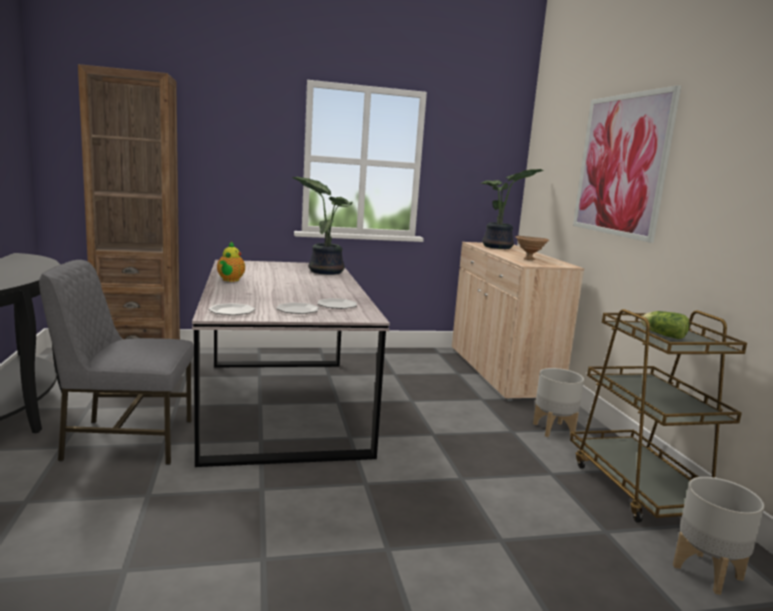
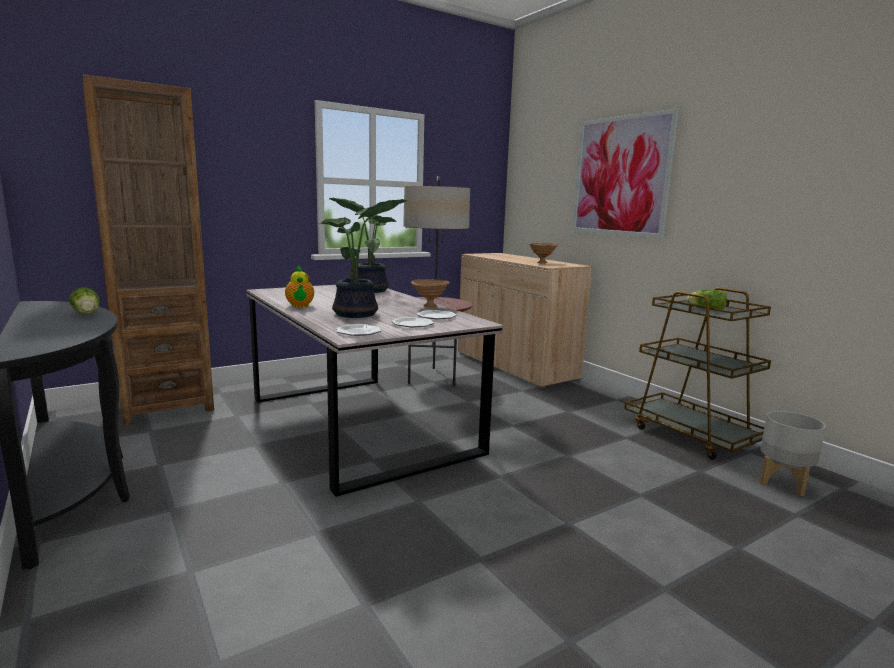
camera: 20 degrees left, 0 degrees up
(37, 268) = (87, 313): none -> lettuce
(127, 440) = (239, 487): grey chair -> none
(352, 294) = (430, 306): none -> brown bowl
(399, 369) = (432, 377): none -> floor lamp
(499, 247) = (499, 256): potted plant -> potted plant (357, 314)
(553, 429) = (595, 404): grey planter -> none

